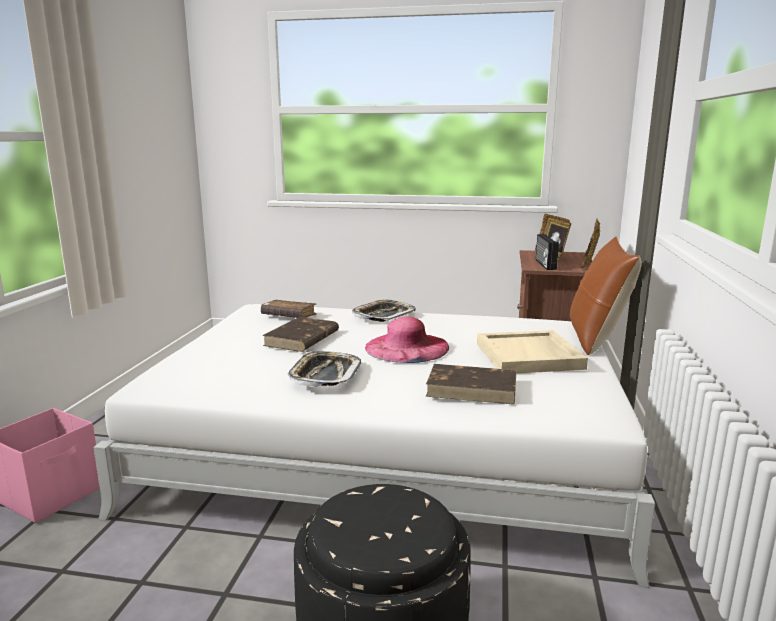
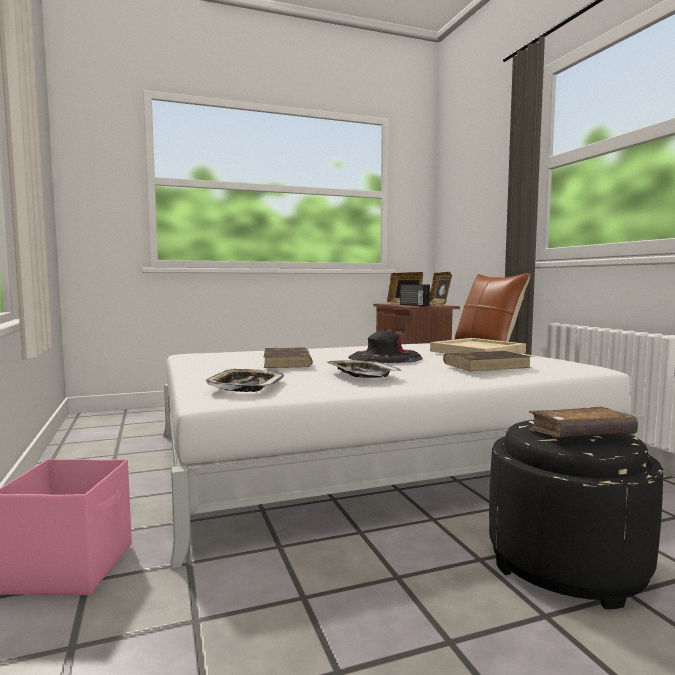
camera: 30 degrees left, 10 degrees down
(289, 316) = (236, 355): brown book -> brown book (580, 435)
(383, 315) = (319, 348): tray -> tray (246, 386)
(407, 347) = (385, 357): pink hat -> black hat

